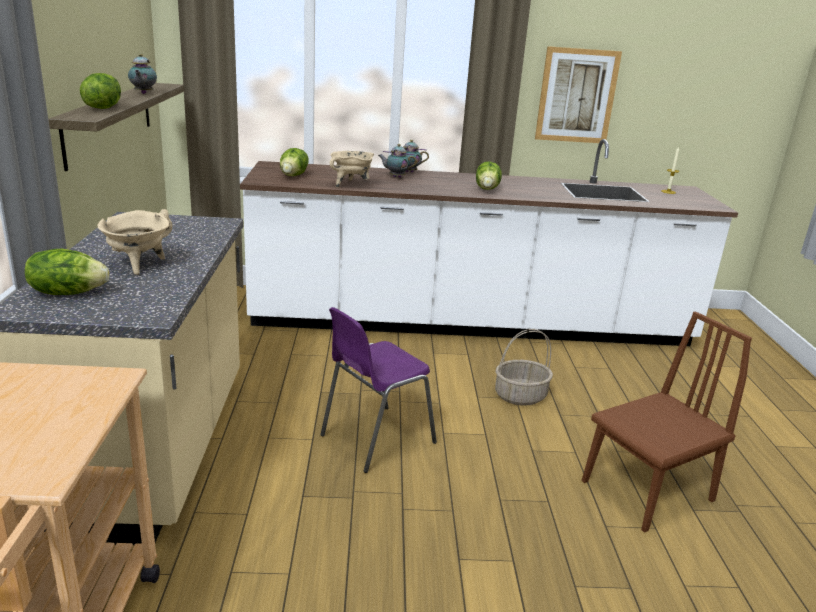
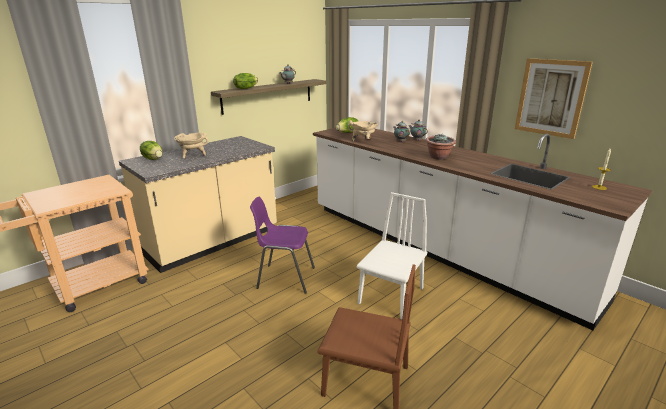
camera: 50 degrees right, 0 degrees up
(487, 189) = (439, 157): lettuce -> potted plant
(520, 396) = (391, 296): basket -> white chair

